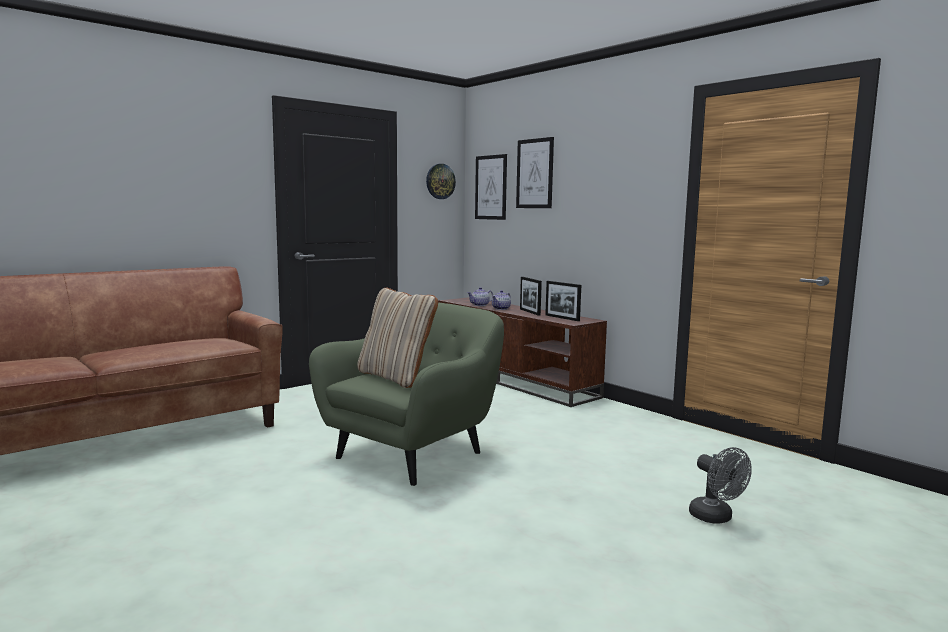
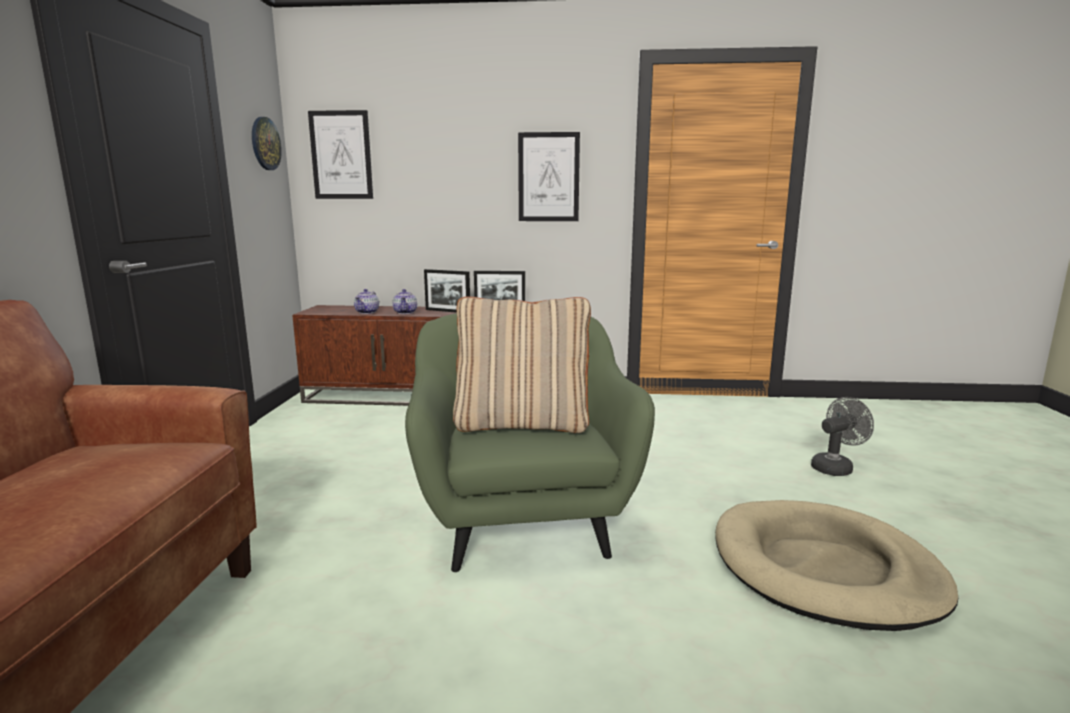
camera: 45 degrees left, 5 degrees up
(516, 547) = (825, 569): none -> beige dog bed
(534, 173) = (419, 138): picture -> picture (548, 177)
(716, 518) = (835, 467): grey fan -> grey fan turned 45 degrees counterclockwise

